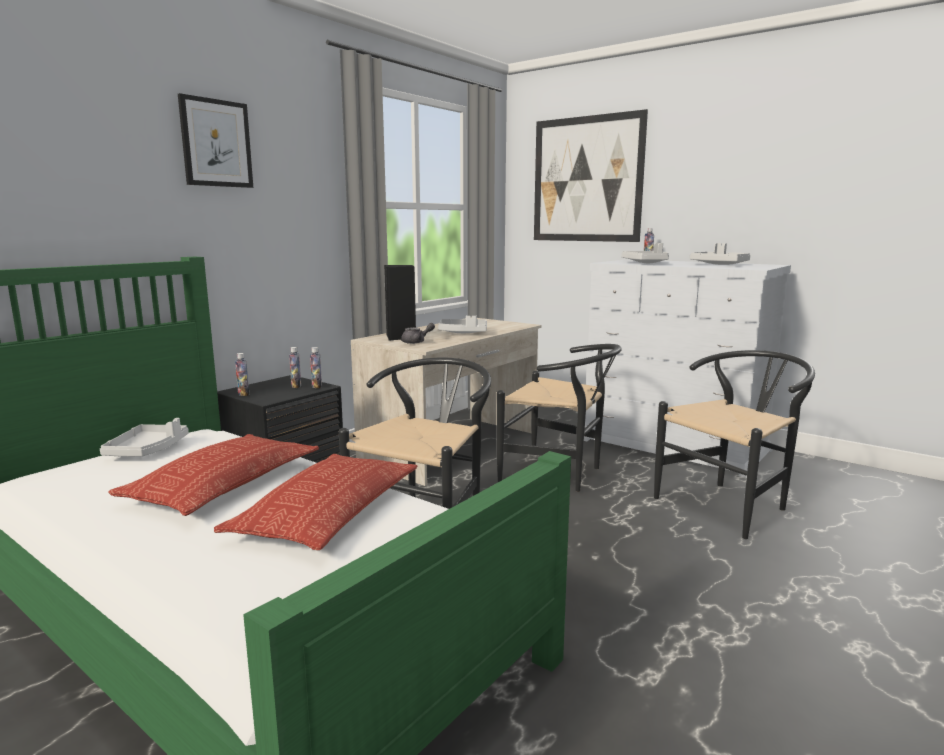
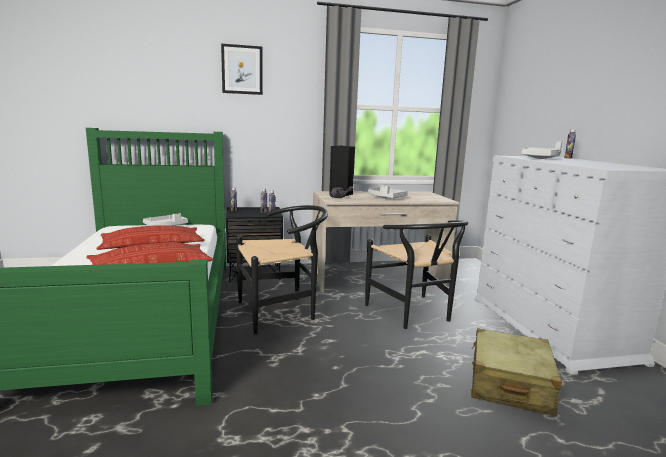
camera: 40 degrees right, 0 degrees up
(586, 179) = (543, 87): picture -> none
(720, 264) = (604, 164): grey tray -> none
(730, 504) = (509, 384): black chair -> beige suitcase

